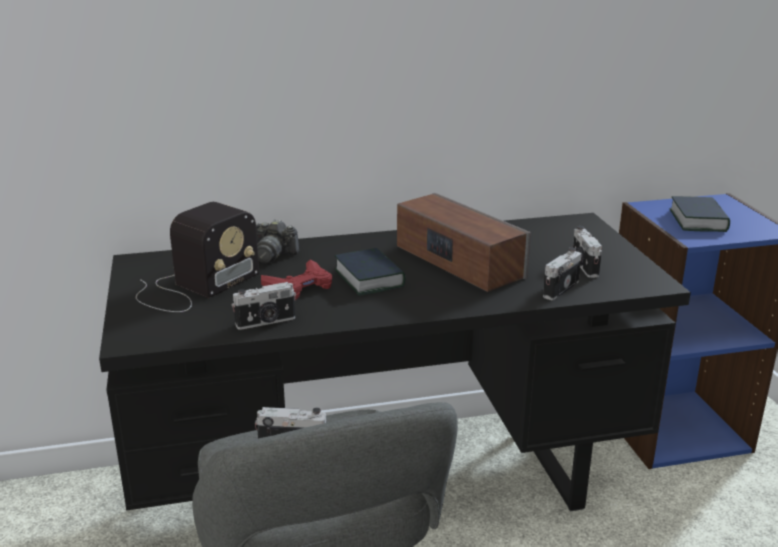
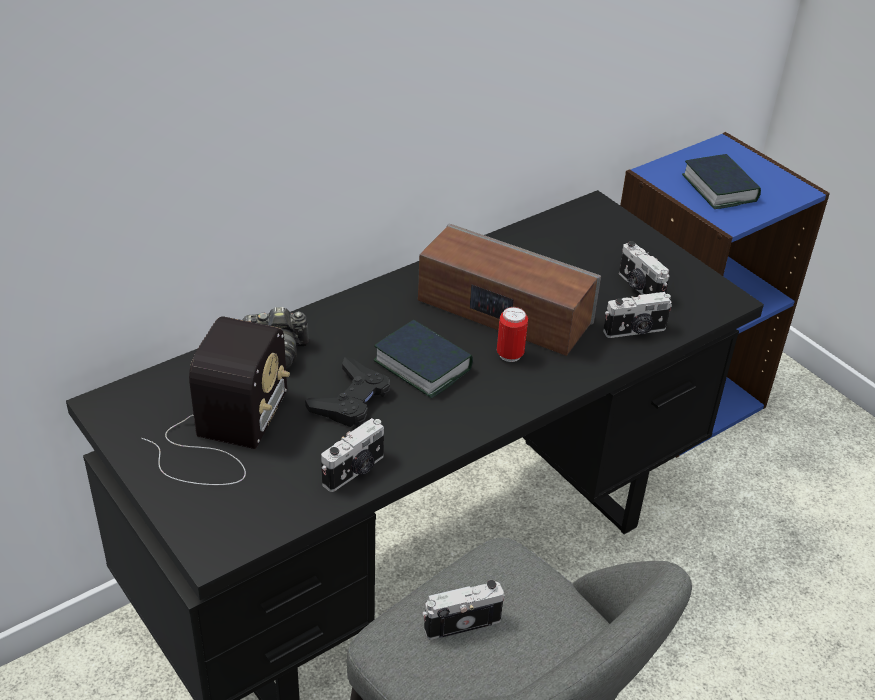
camera: 25 degrees left, 15 degrees up
(299, 286) = (351, 400): red game controller -> black game controller
(442, 284) = (510, 354): none -> can
(559, 288) = (635, 331): camera -> camera turned 120 degrees counterclockwise

